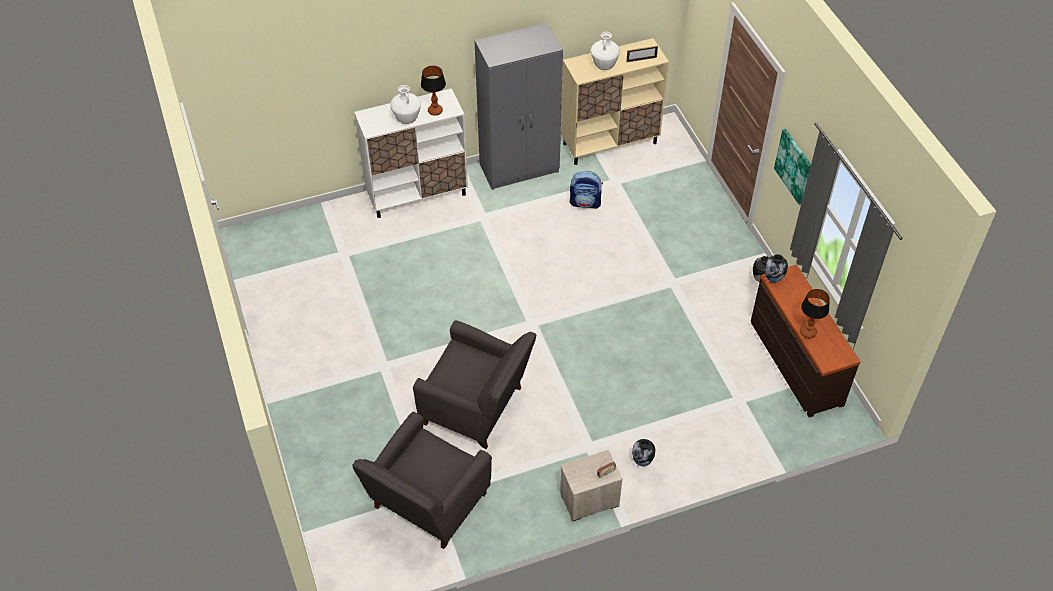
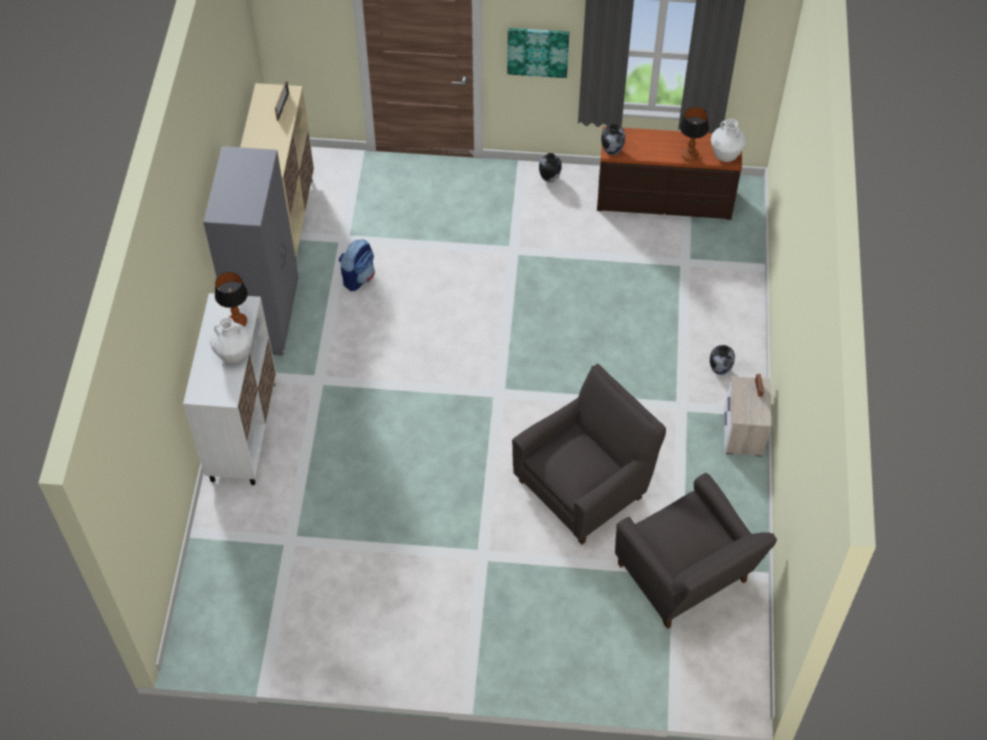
camera: 65 degrees left, 5 degrees up
(604, 66) = (270, 142): white vase -> white vase (725, 155)

